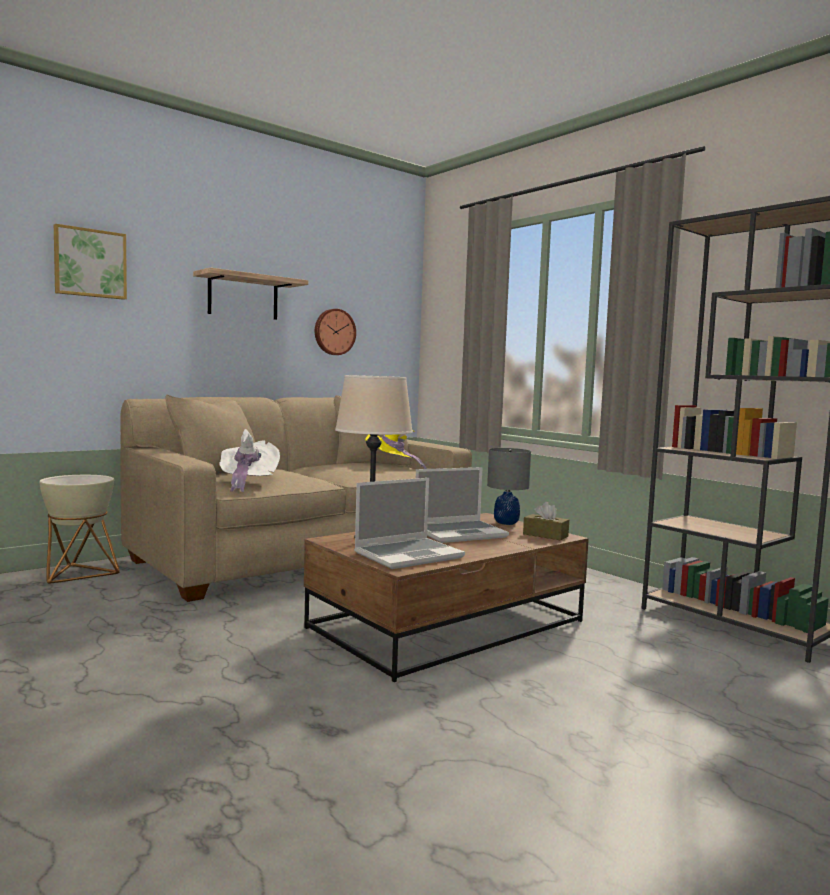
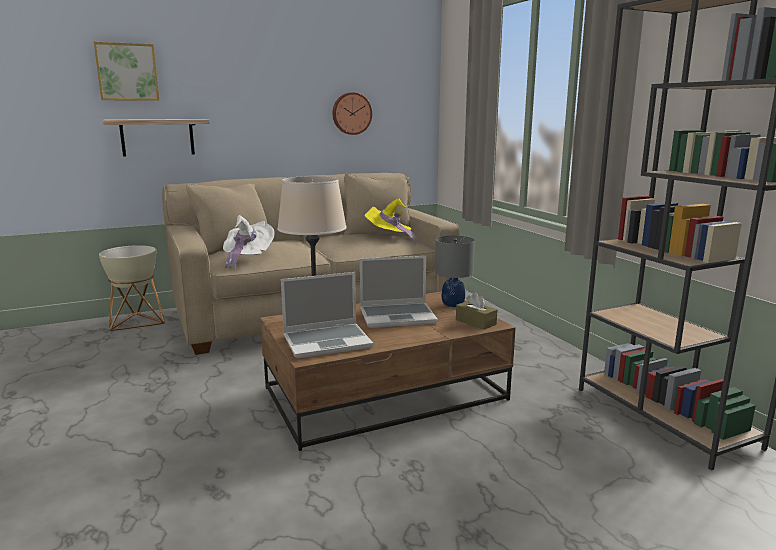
camera: 15 degrees right, 10 degrees up
(243, 297) = (263, 89): shelf -> shelf (157, 137)

